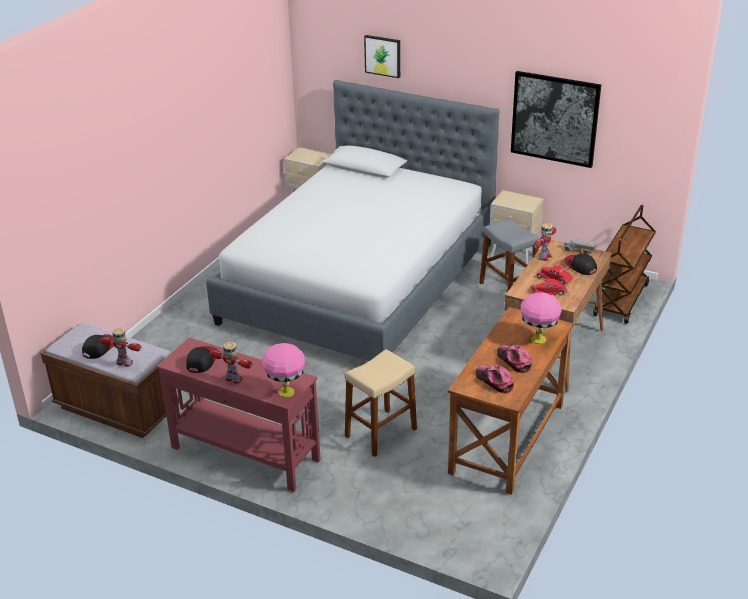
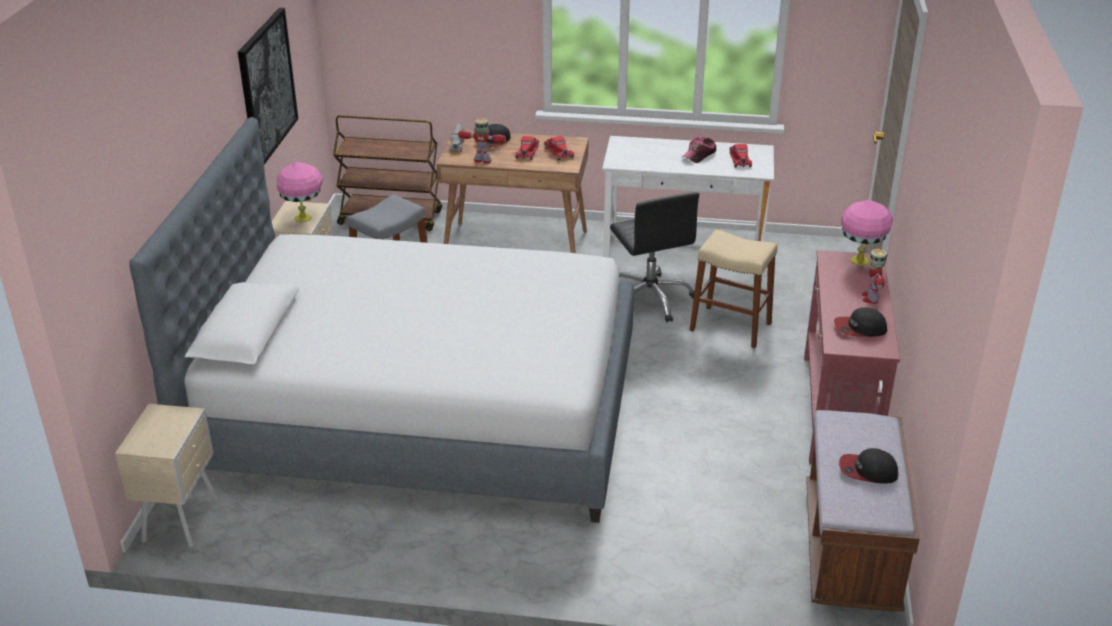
camera: 110 degrees left, 0 degrees up
(125, 363) = (877, 434): toy robot -> none
(383, 55) = (147, 161): picture -> none
(442, 401) = (650, 298): none -> black office chair
(494, 381) = (740, 159): cap -> red toy car
(508, 439) = (683, 254): brown desk -> white desk
(538, 340) = (654, 148): pink table lamp -> pink table lamp (304, 218)

